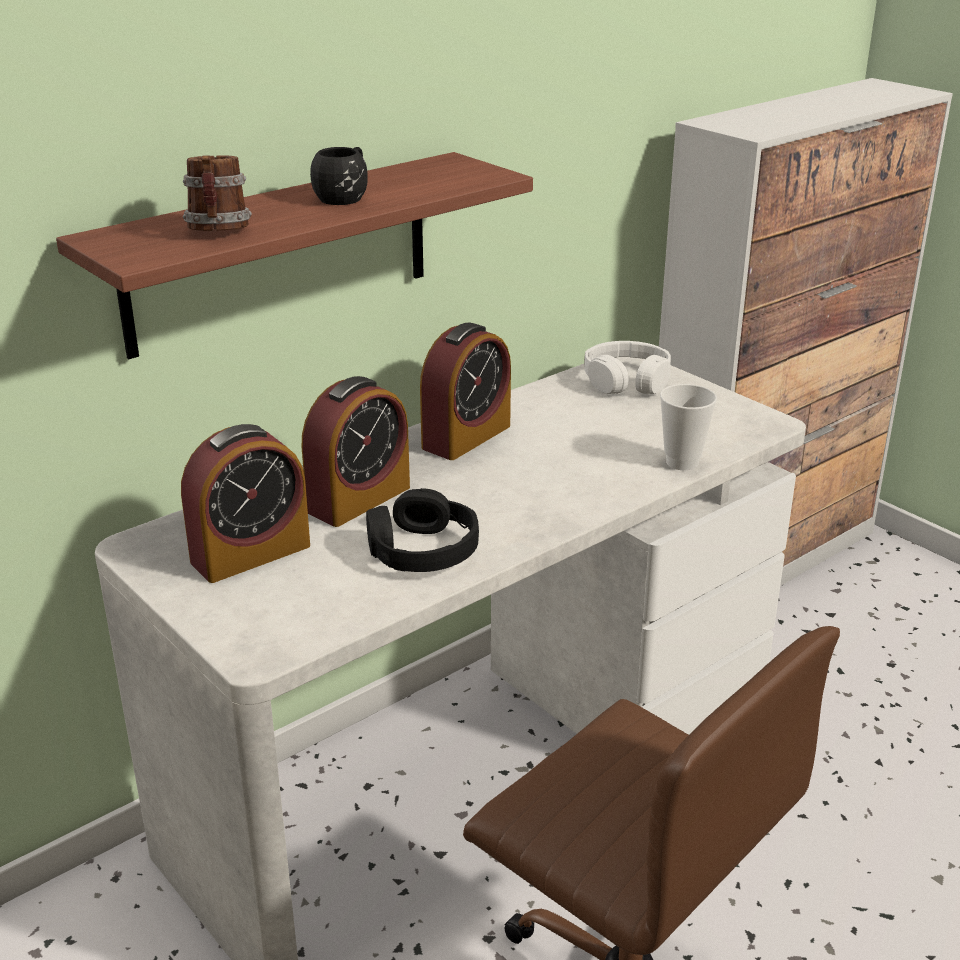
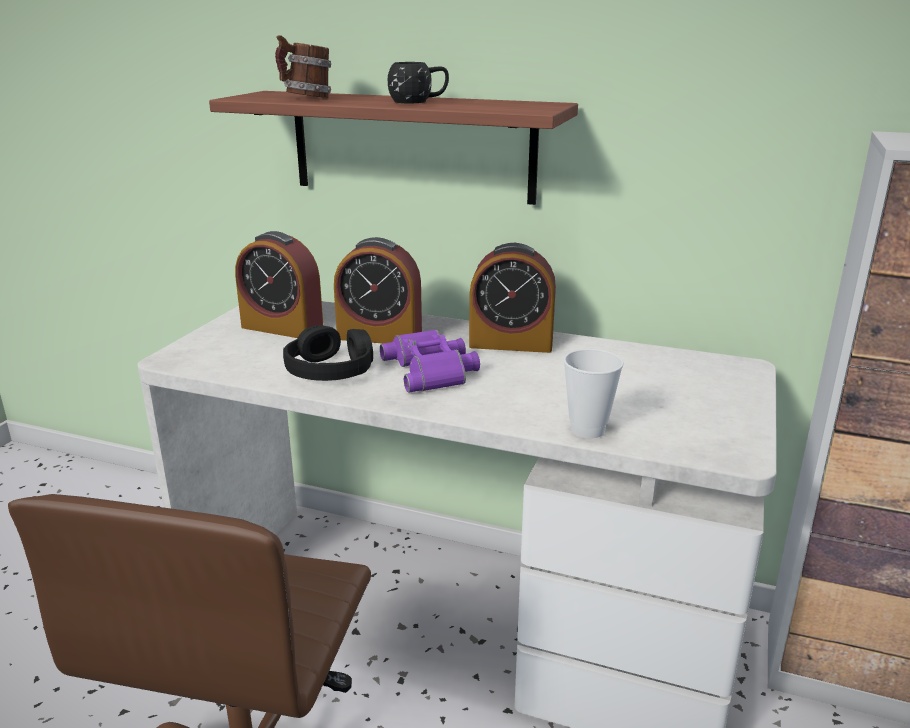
camera: 60 degrees right, 5 degrees down
(486, 494) = (433, 370): none -> purple binoculars
(627, 381) = (704, 374): white headphones -> none

